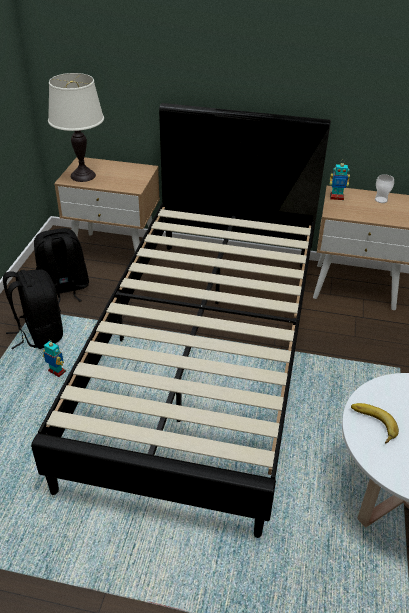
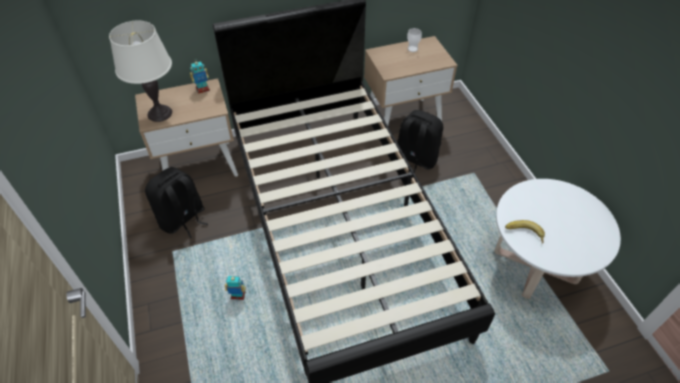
camera: 30 degrees left, 10 degrees up
(39, 333) = (195, 270): black backpack -> black backpack (415, 159)
(336, 197) = (380, 58): toy robot -> toy robot (203, 89)

